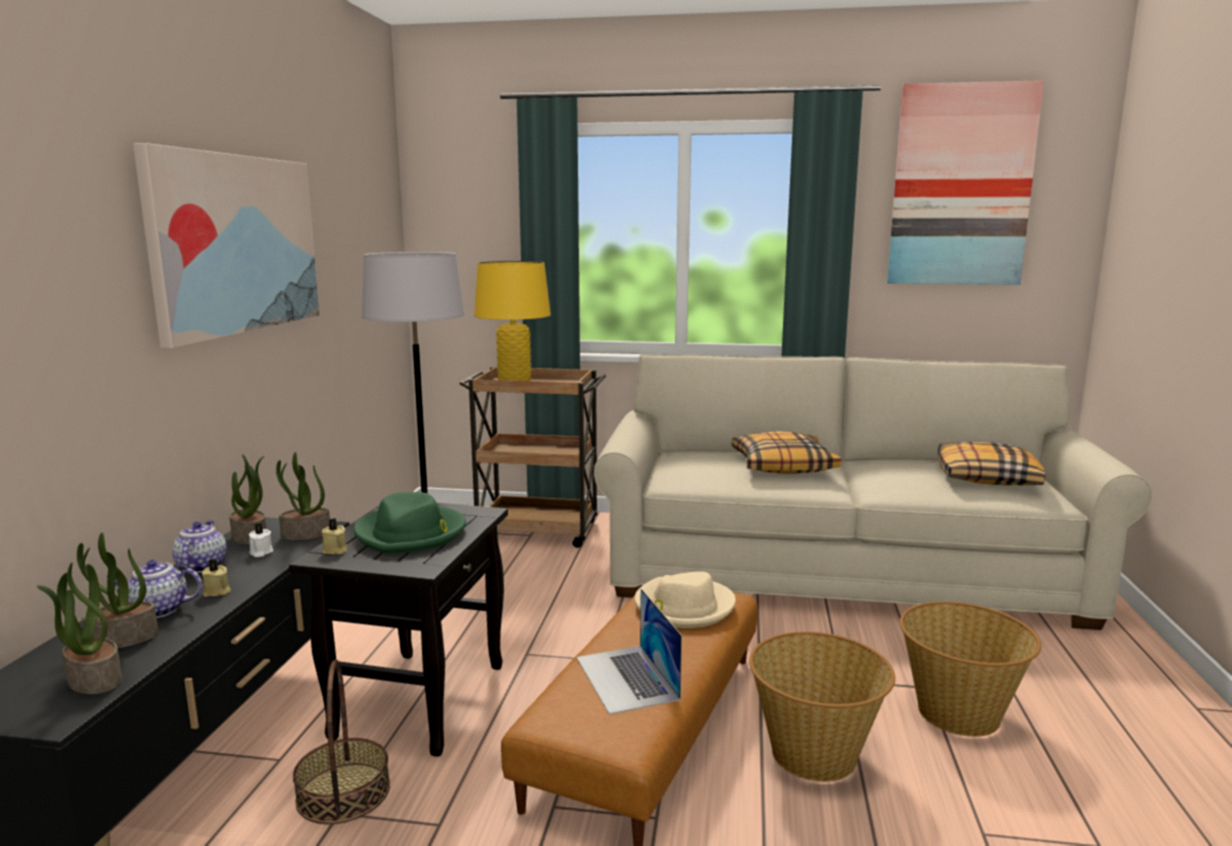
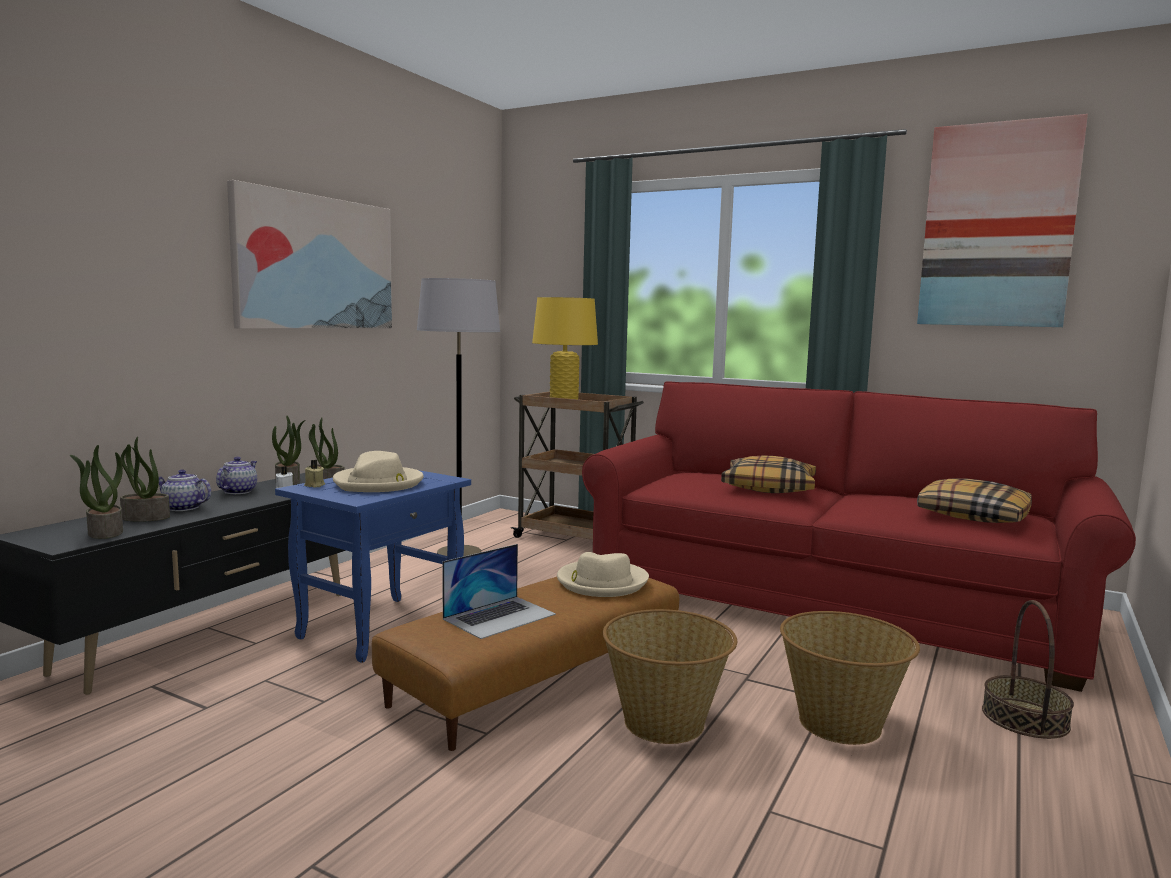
camera: 20 degrees right, 5 degrees down
(217, 592) = (230, 504): beige candle -> none
(344, 793) = (278, 669): basket -> basket (1025, 718)
(411, 534) = (378, 483): green hat -> beige hat
(419, 699) = (381, 627): black side table -> blue side table
(627, 678) = (500, 616): laptop -> laptop turned 135 degrees counterclockwise
(839, 571) = (828, 602): beige sofa -> red sofa

